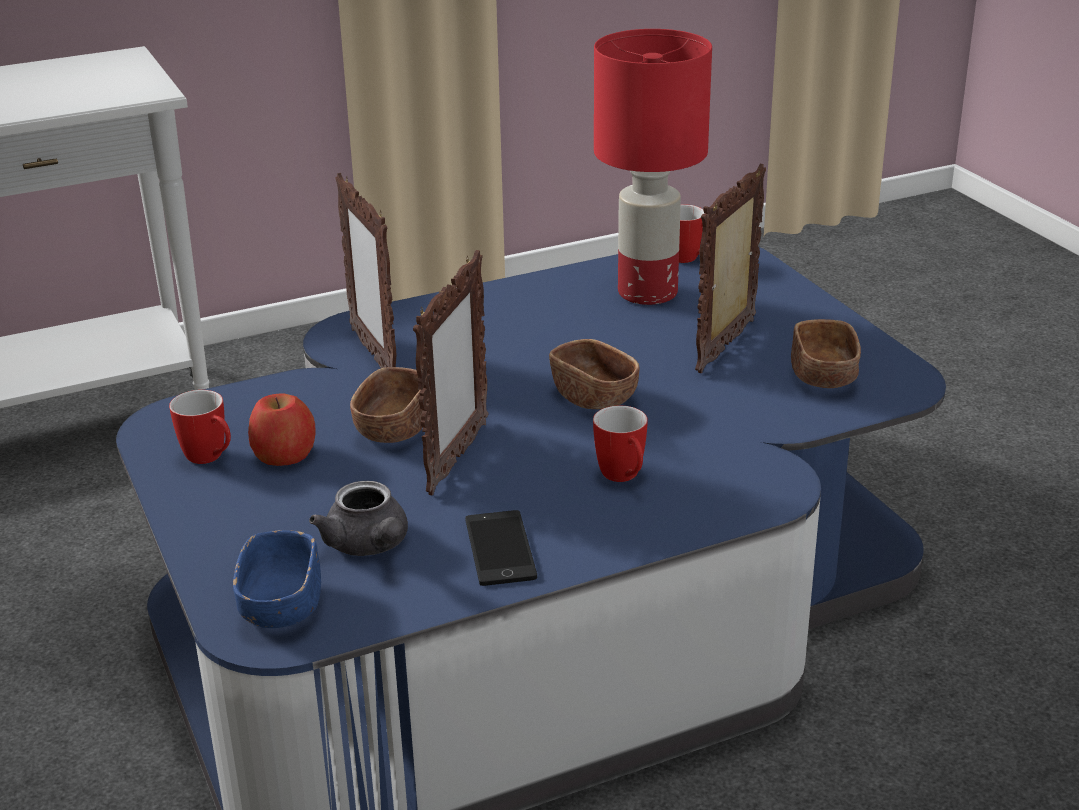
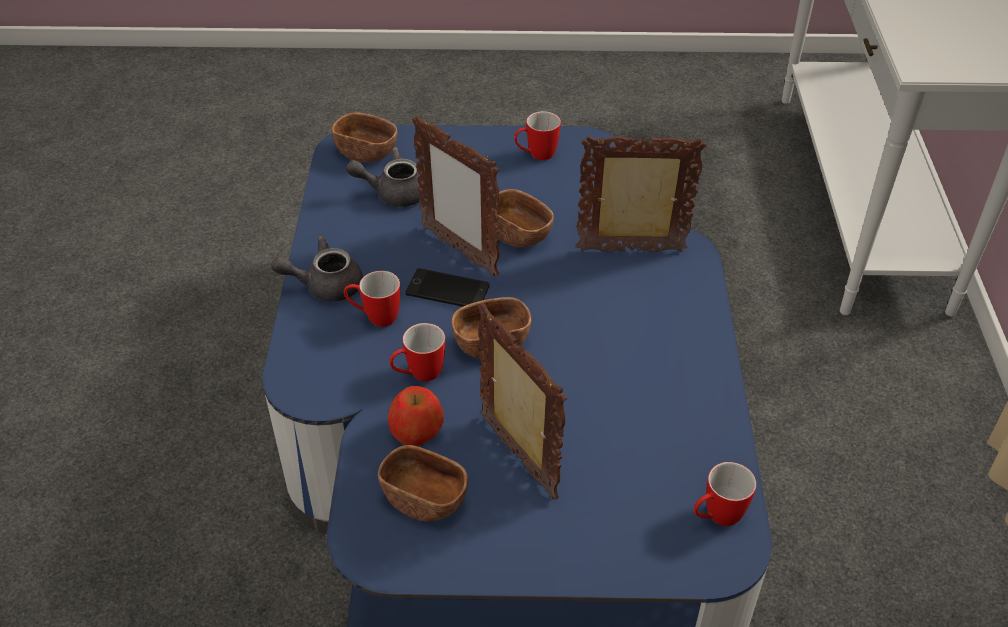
camera: 115 degrees right, 15 degrees up
(281, 606) = (366, 152): blue bowl -> brown bowl
(284, 454) = (520, 183): apple -> apple (416, 431)
(500, 549) = (347, 239): phone -> phone (447, 290)
(603, 533) = (325, 285): none -> grey teapot
(645, 293) = (655, 449): red table lamp -> none
(682, 424) = (418, 375): none -> mug

